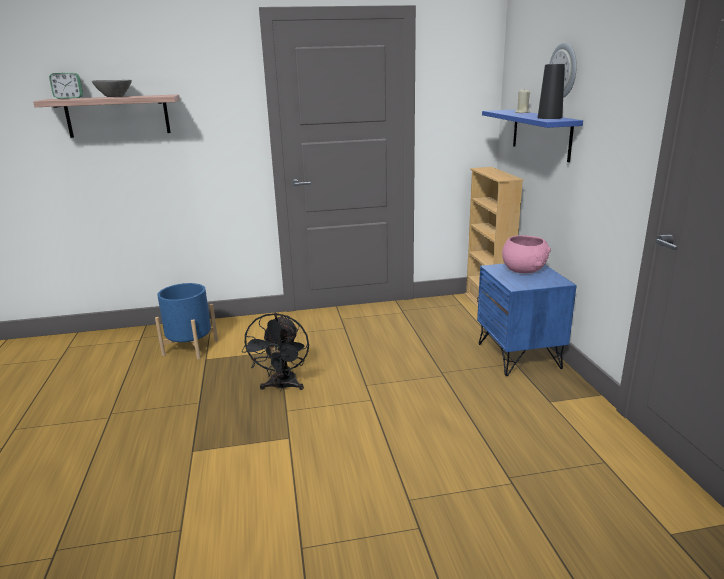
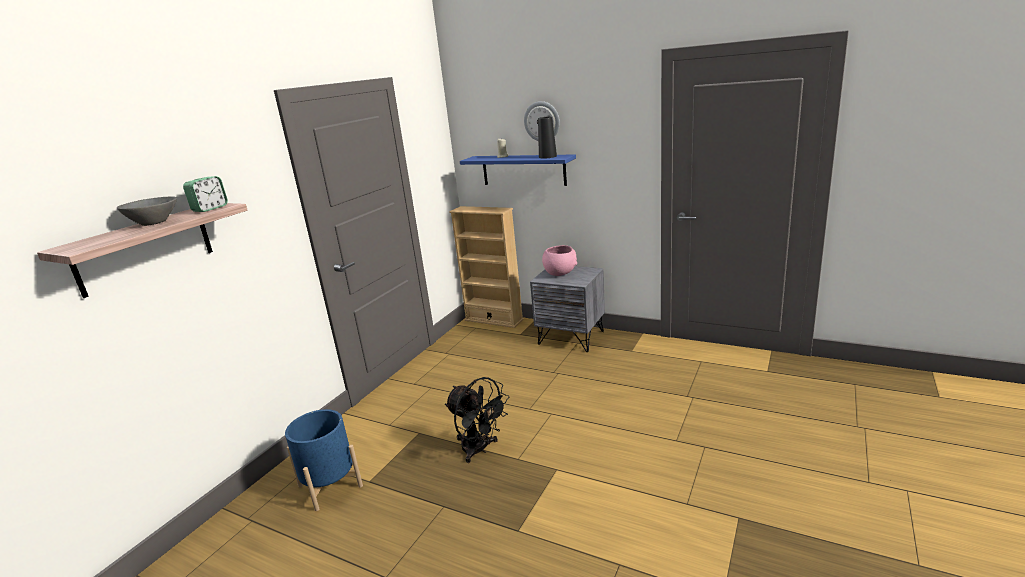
camera: 50 degrees left, 0 degrees up
(69, 98) = (82, 241): alarm clock -> alarm clock (210, 208)
(519, 356) = (571, 337): blue nightstand -> grey nightstand

